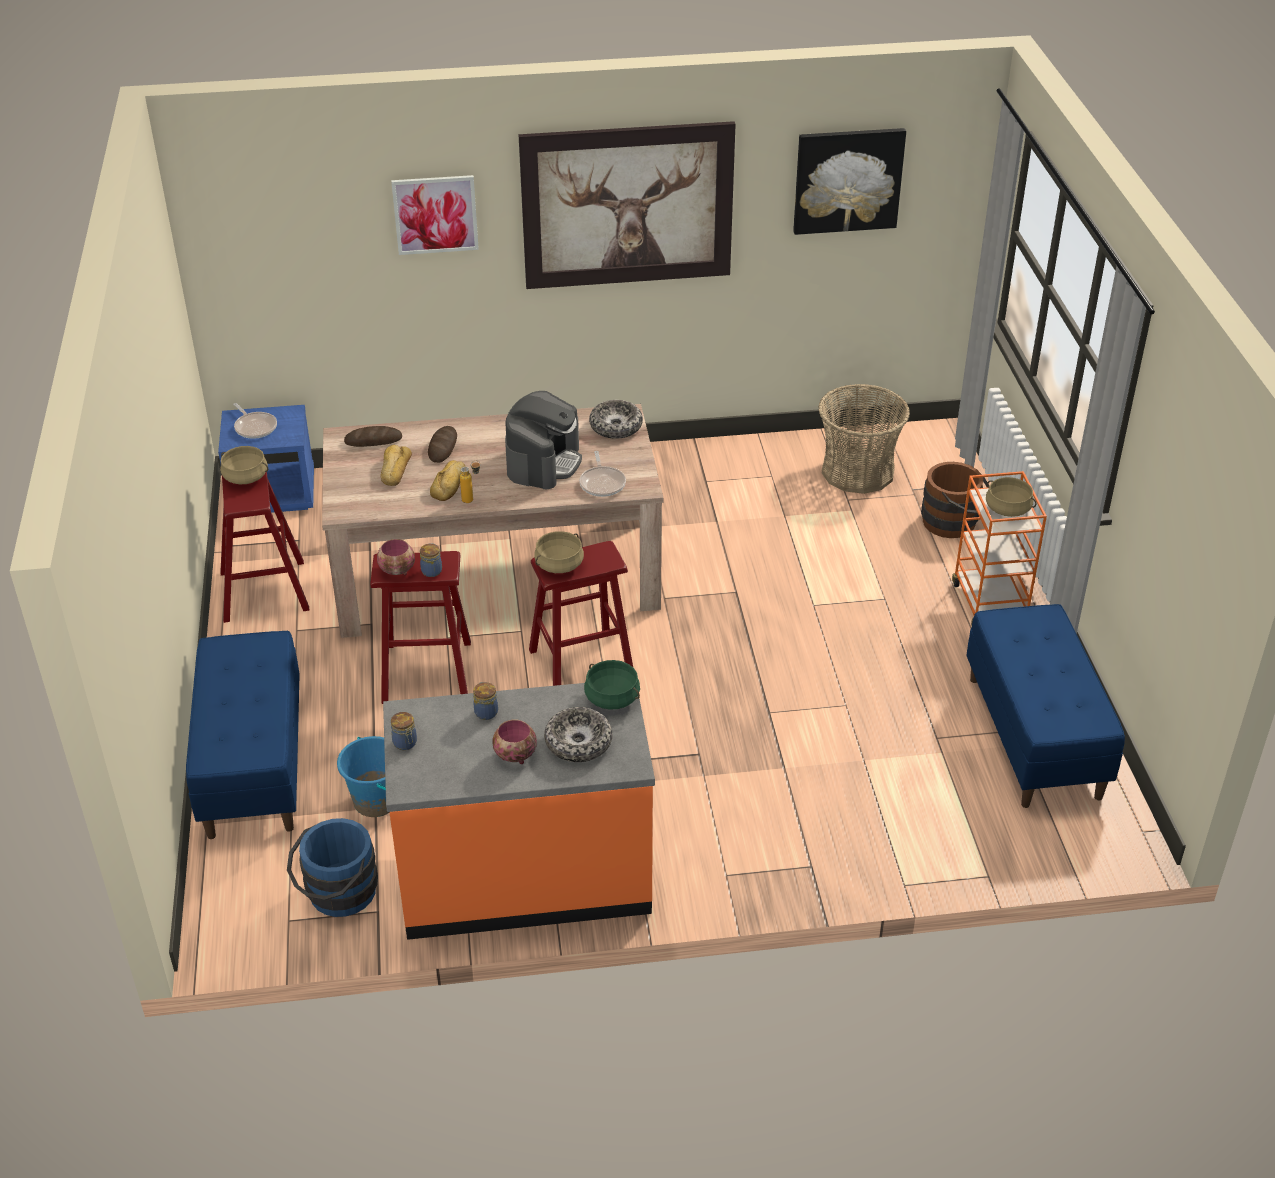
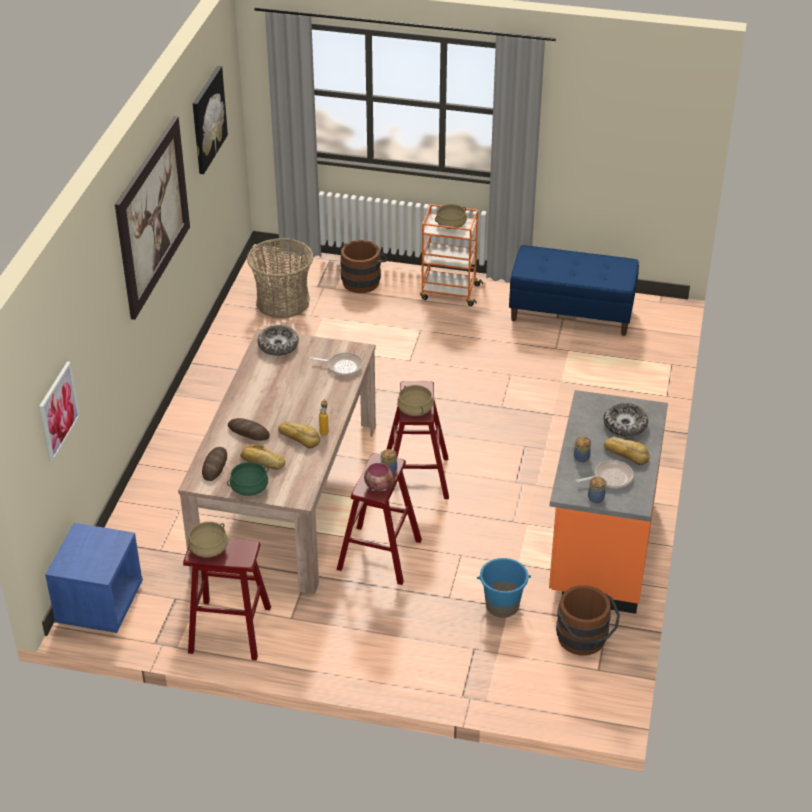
camera: 70 degrees left, 0 degrees up
(253, 765) = (434, 666): blue bench -> none
(255, 427) = (87, 557): frying pan -> frying pan (610, 478)
(337, 895) = (584, 641): blue bucket -> brown bucket
(435, 214) = (96, 301): picture -> picture (58, 410)
(514, 755) = (626, 453): bowl -> bread
(543, 462) = (300, 387): coffee machine -> none
(612, 698) = (589, 402): green cooking pot -> green cooking pot (249, 487)

